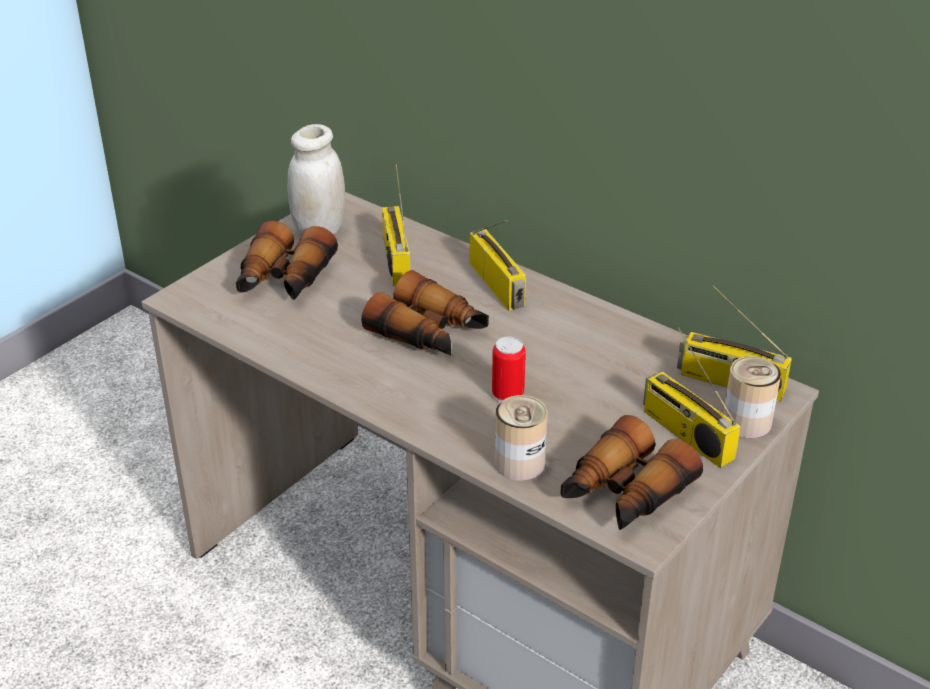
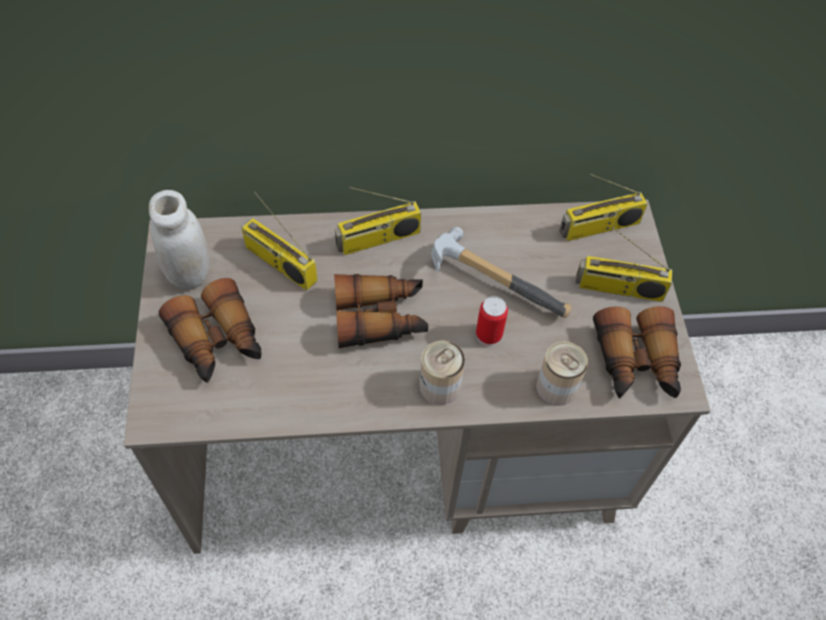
camera: 45 degrees left, 20 degrees up
(498, 285) = (378, 240): radio -> radio turned 135 degrees clockwise
(569, 363) = (495, 278): none -> hammer
(747, 422) = (639, 253): can -> can (439, 386)

